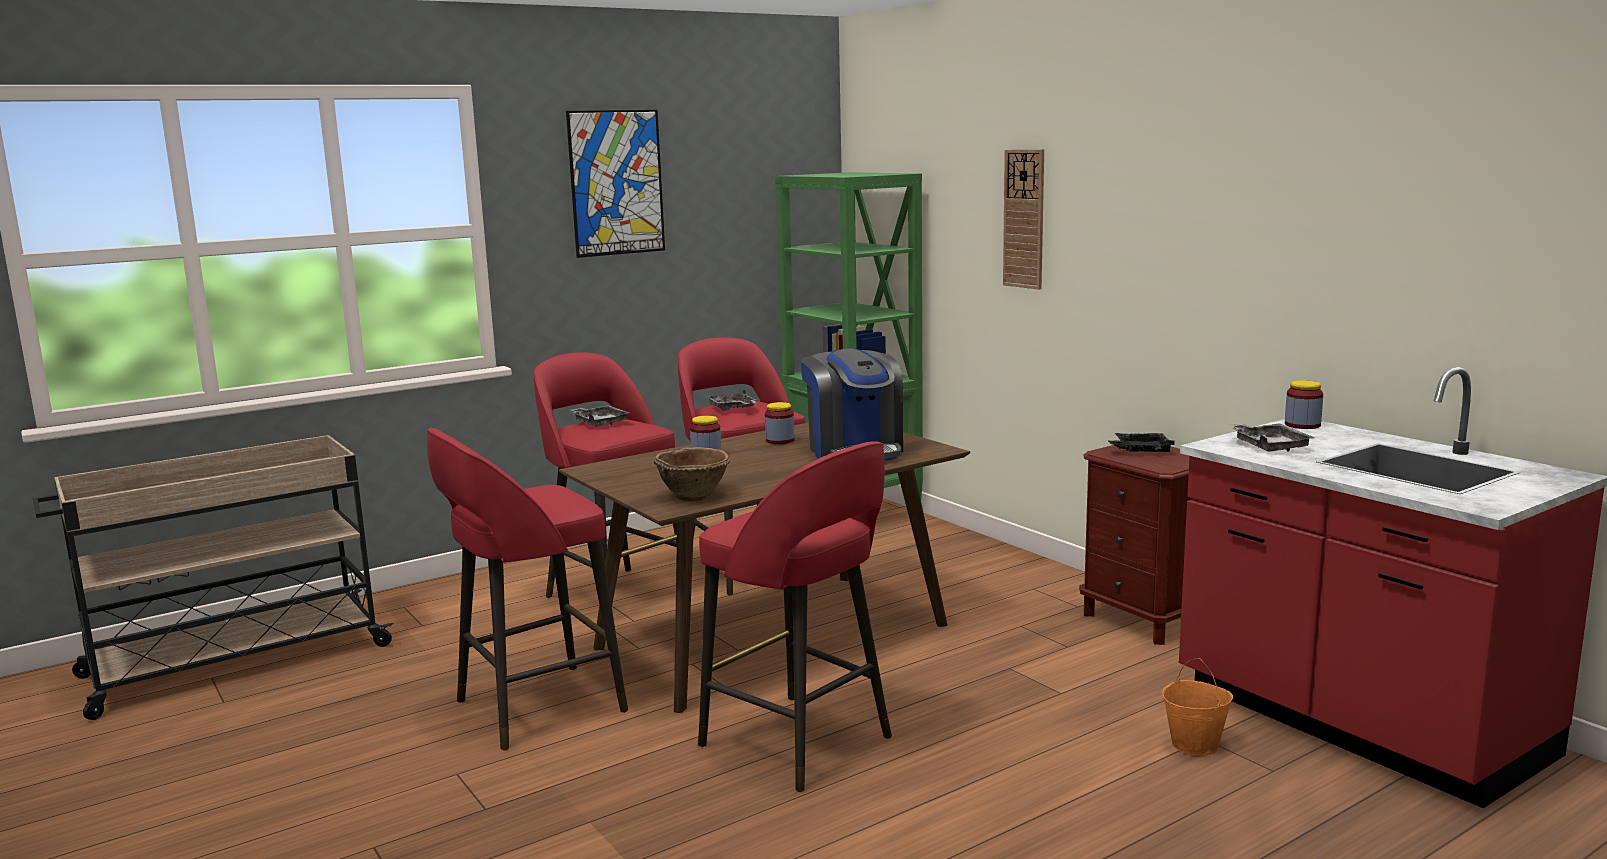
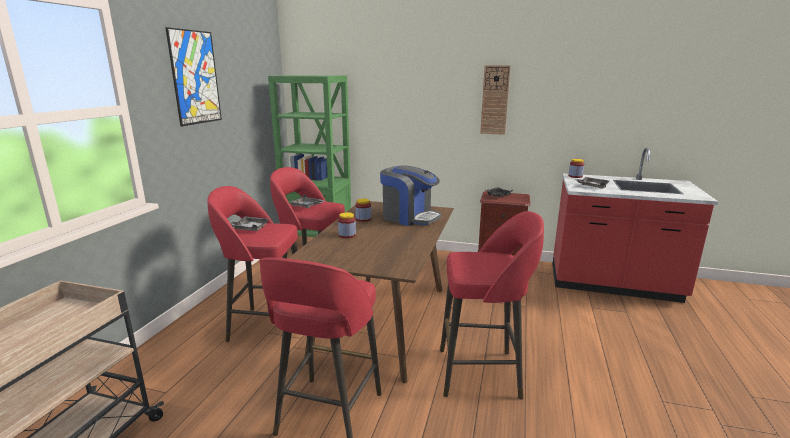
camera: 40 degrees left, 5 degrees up
(694, 496) = (397, 260): brown bowl -> none
(1024, 219) = (413, 97): wall clock -> wall clock (495, 100)
(1195, 745) = (594, 311): orange bucket -> none

